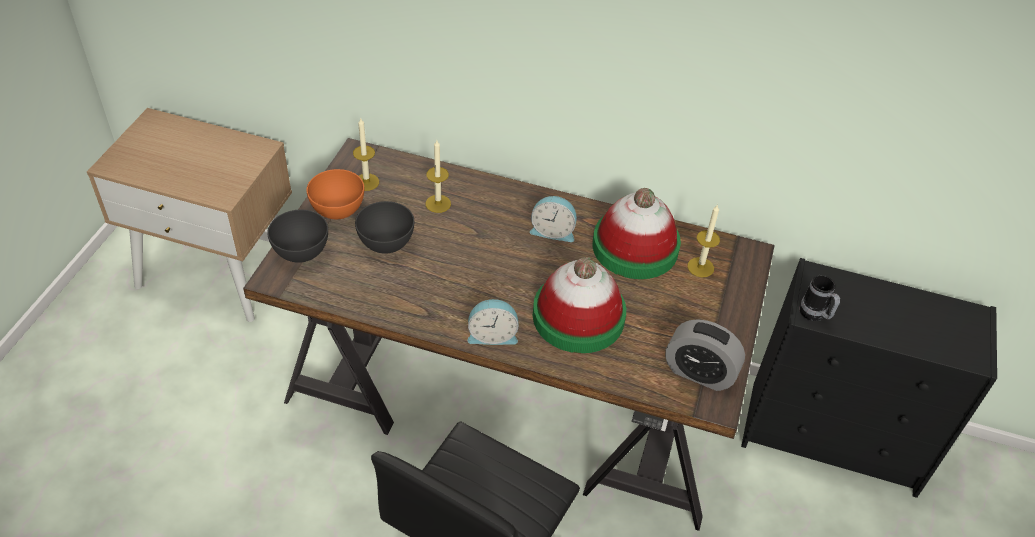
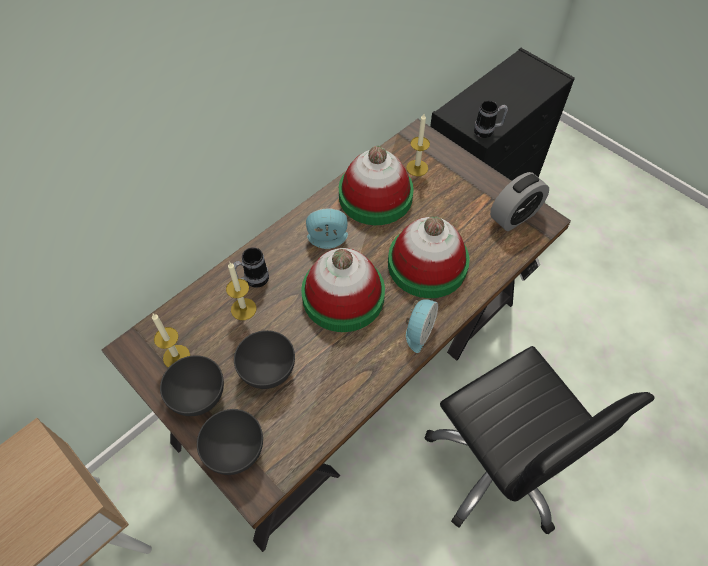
camera: 60 degrees left, 10 degrees up
(338, 210) = (199, 396): orange bowl -> grey bowl
(471, 198) = (253, 280): none -> mug
(496, 265) = (343, 296): none -> hat
(553, 231) = (327, 240): alarm clock -> alarm clock turned 135 degrees counterclockwise

